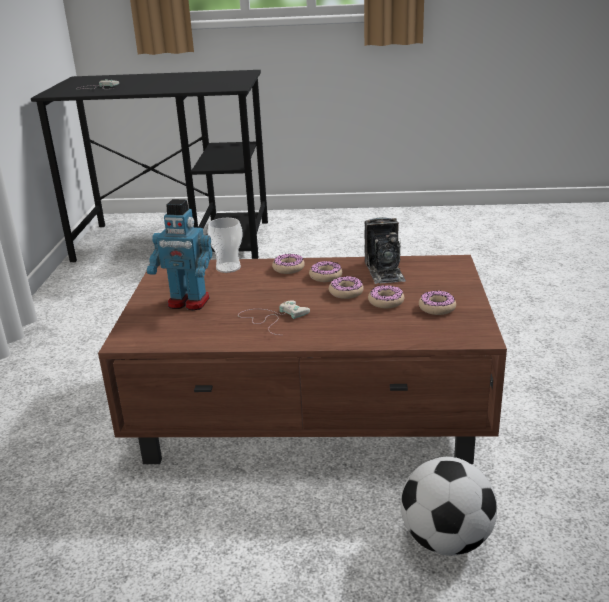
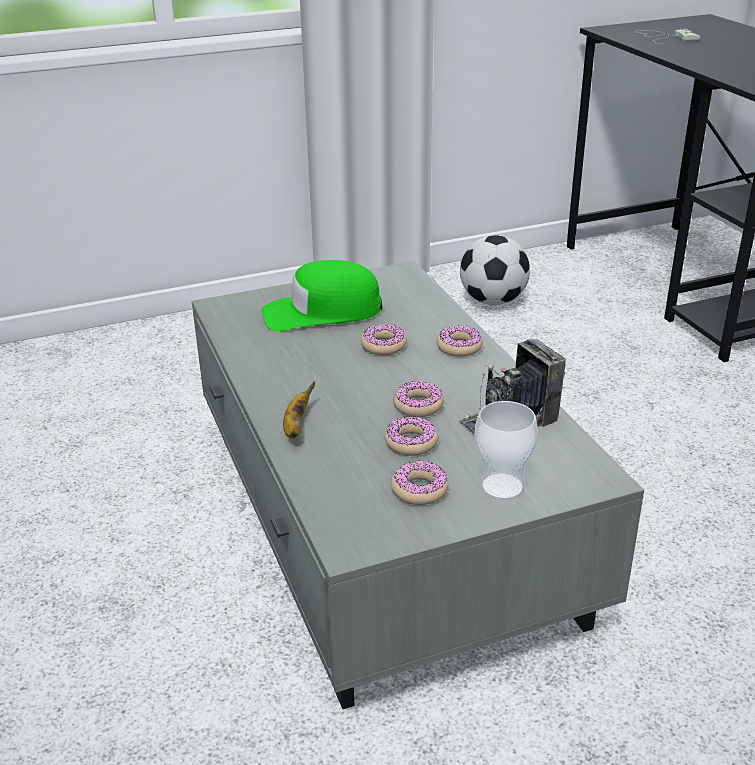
camera: 65 degrees right, 5 degrees up
(188, 302) = (322, 312): toy robot -> green cap
(228, 267) = (429, 308): cup -> cup (502, 487)
(272, 318) = (314, 372): white game controller -> none
(313, 409) = (384, 525): brown coffee table -> grey coffee table
(325, 276) = (456, 379): donut -> donut (383, 346)
(337, 335) = (296, 426): none -> banana
(446, 540) = (179, 712): football -> football (492, 301)

